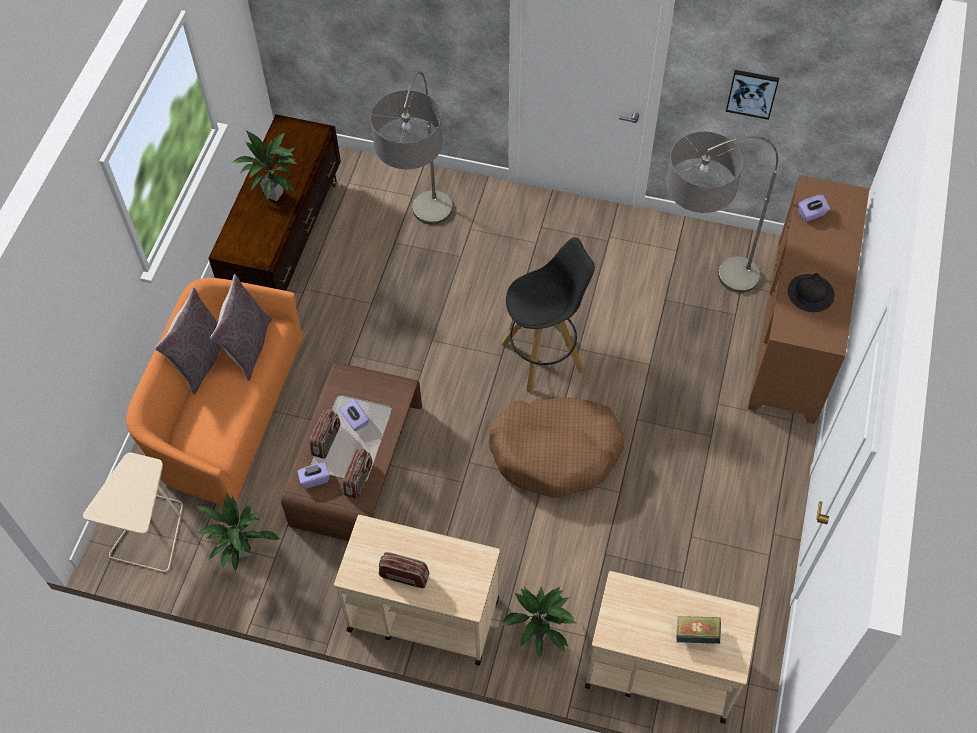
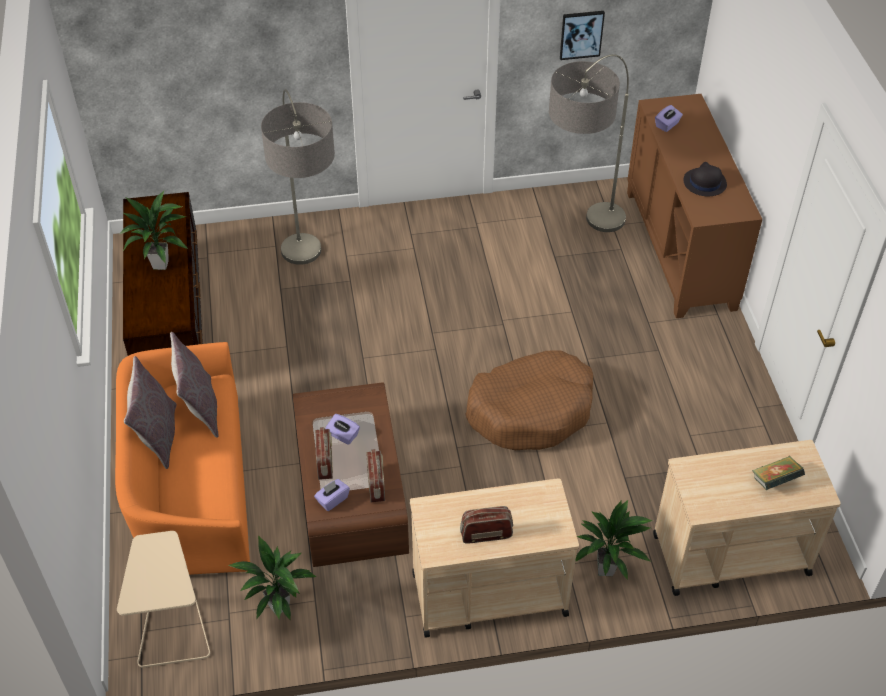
camera: 25 degrees left, 10 degrees down
(544, 356) = (474, 336): black stool -> none

